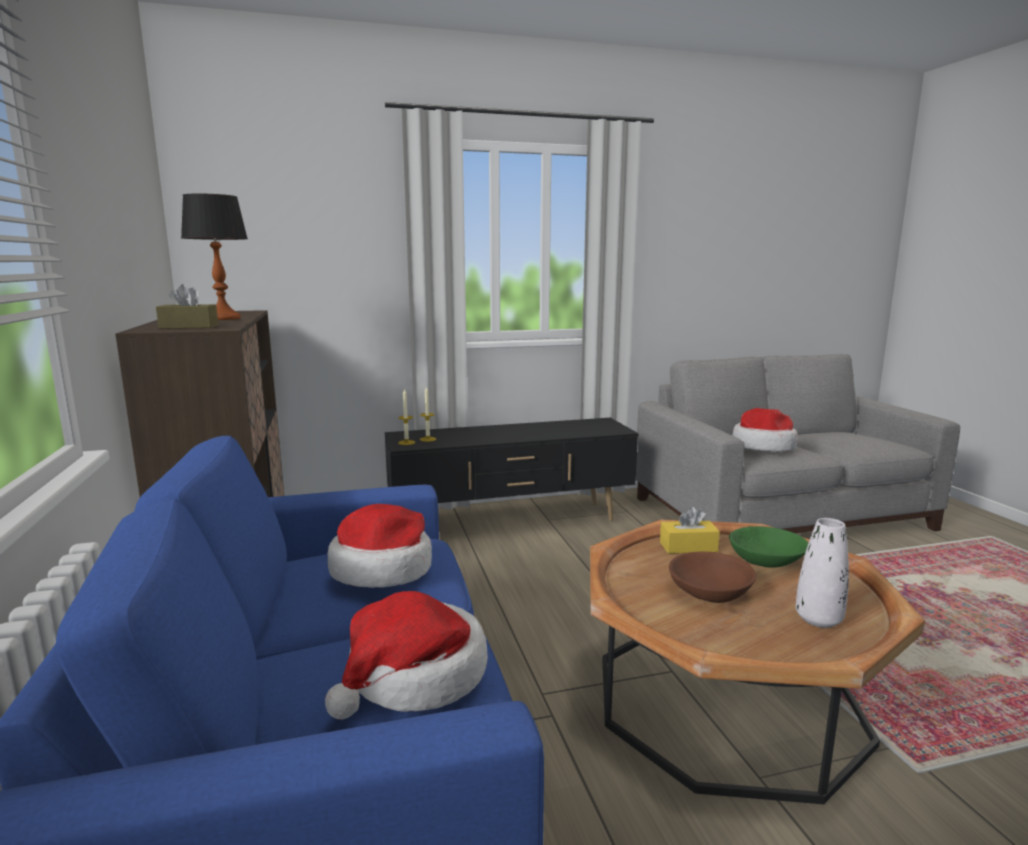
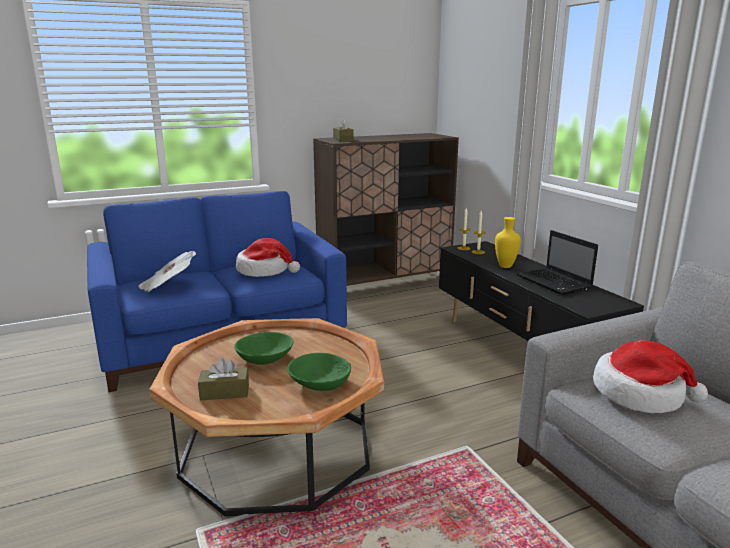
camera: 80 degrees right, 5 degrees up
(224, 318) = (392, 138): table lamp -> none
(415, 676) = (168, 286): hat -> newspaper
(489, 436) = (505, 266): none -> yellow vase
(549, 429) = (555, 283): none -> laptop
(688, 547) = (337, 354): yellow tissue box -> none
(710, 592) = (265, 358): brown bowl -> green bowl
(818, 619) = (224, 392): white vase -> brown tissue box

